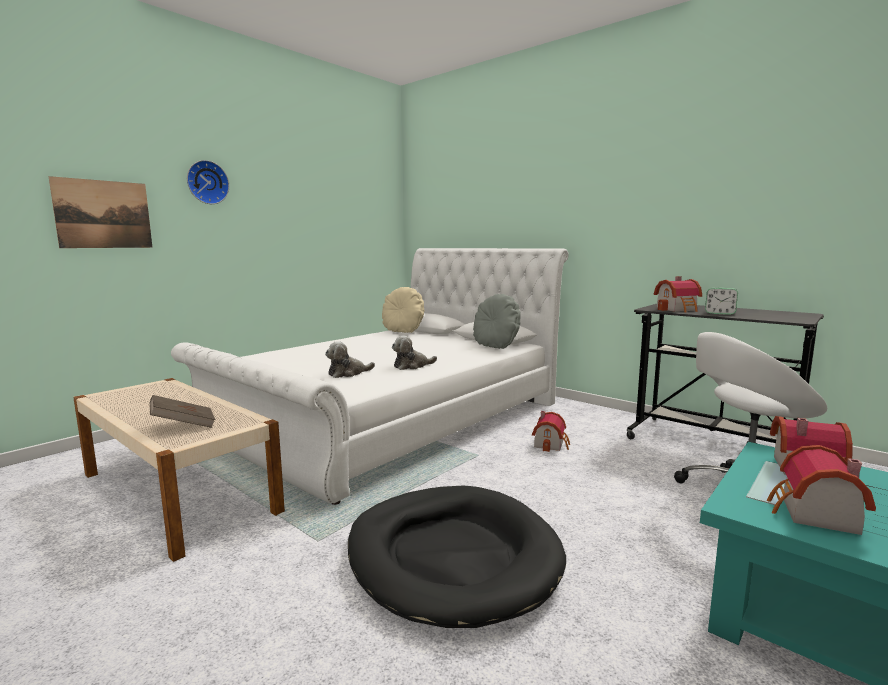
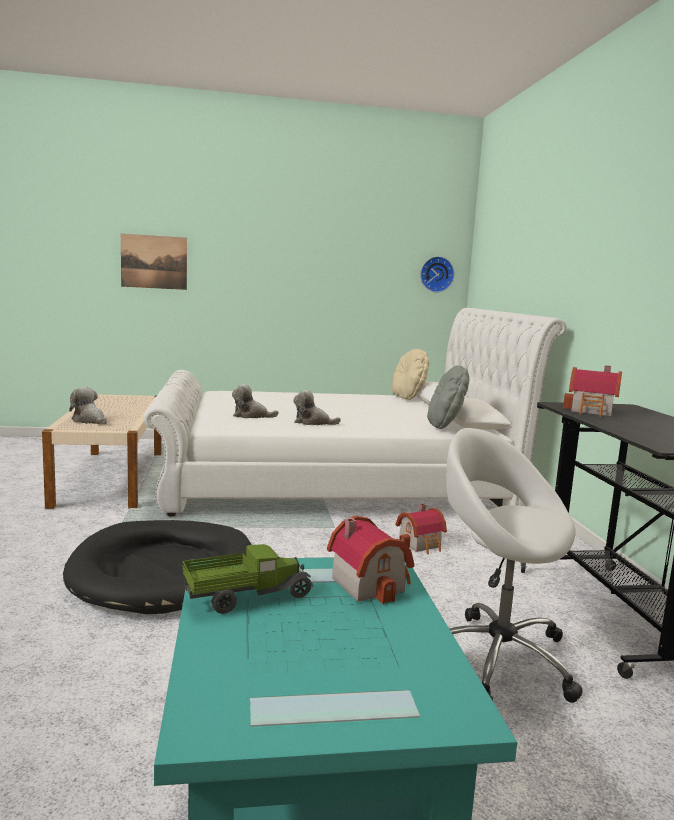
camera: 40 degrees right, 0 degrees up
(183, 425) = (89, 421): brown book -> plush toy
(207, 182) = (239, 235): wall clock -> wall clock (436, 274)
(720, 313) = (617, 423): alarm clock -> none
(814, 515) = (246, 597): toy house -> toy truck

